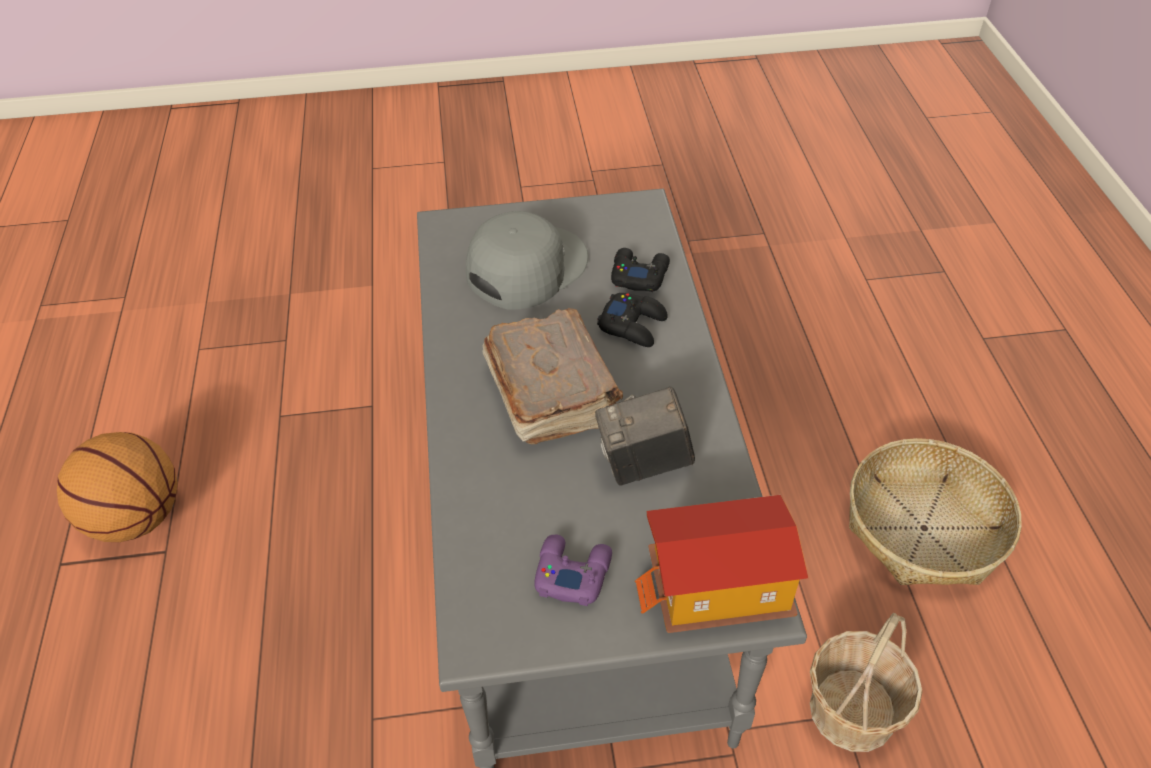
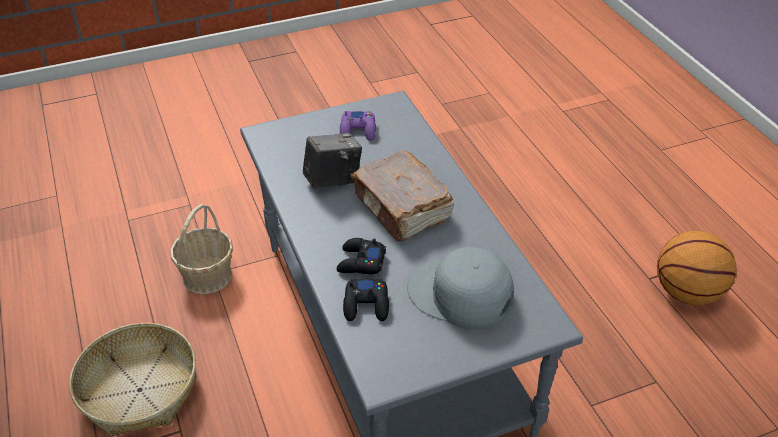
camera: 165 degrees right, 5 degrees down
(525, 267) = (460, 295): grey cap -> grey cap turned 90 degrees clockwise
(717, 590) = (284, 135): toy house -> none

